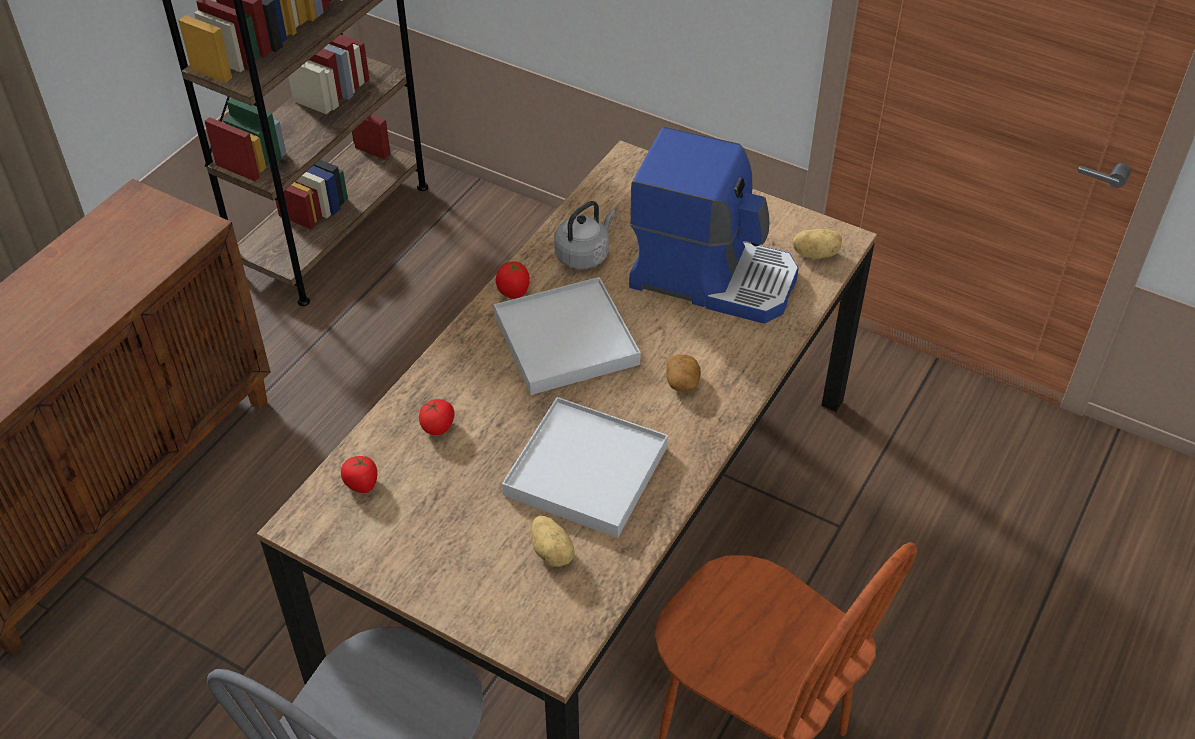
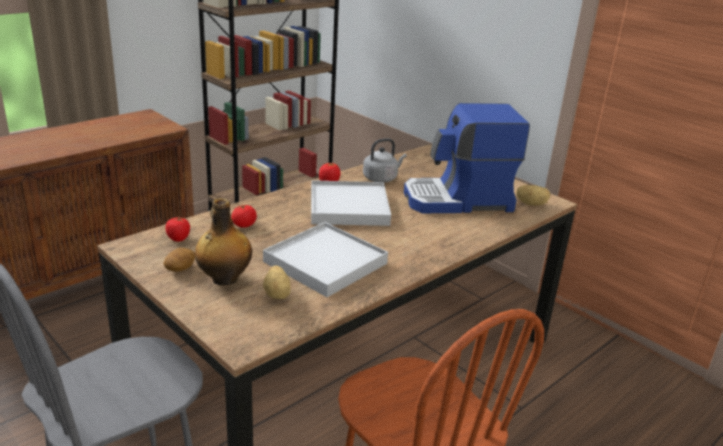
camera: 15 degrees right, 20 degrees down
(469, 546) = (224, 279): none -> bottle
(683, 382) = (414, 238): potato -> potato (180, 268)
(713, 276) = (458, 200): coffee machine -> coffee machine turned 135 degrees clockwise

